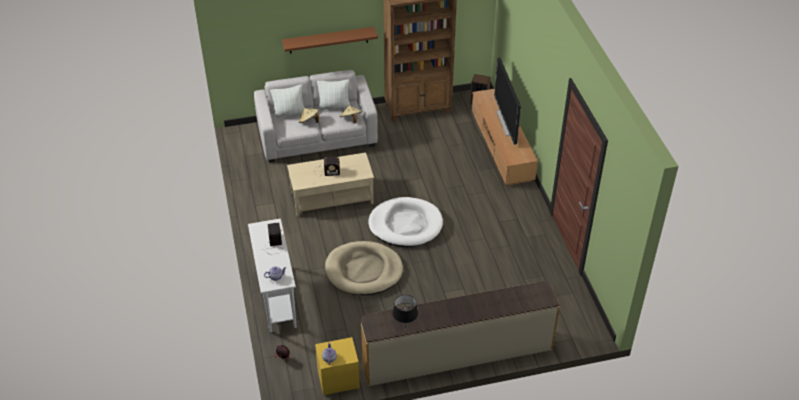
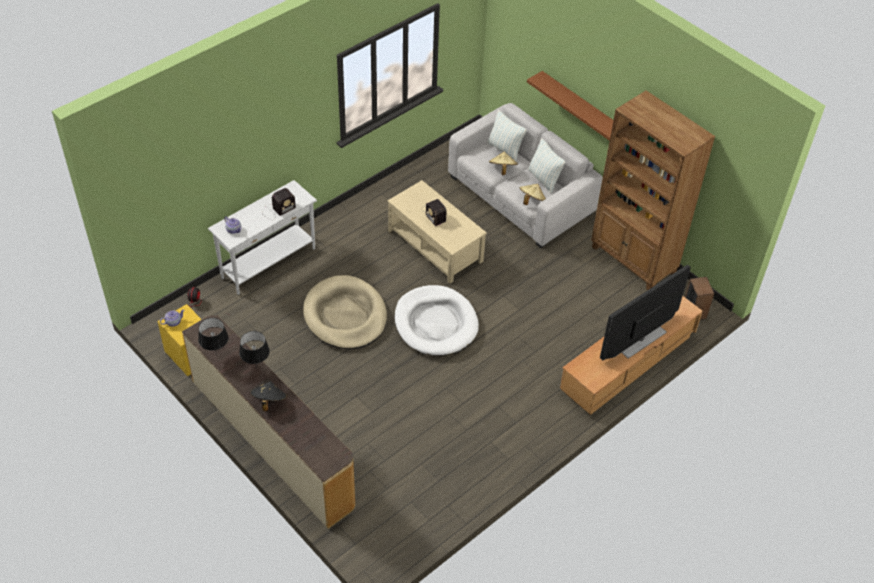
camera: 60 degrees right, 5 degrees up
(433, 308) = (256, 368): none -> black table lamp
(469, 311) = (269, 401): none -> black hat

